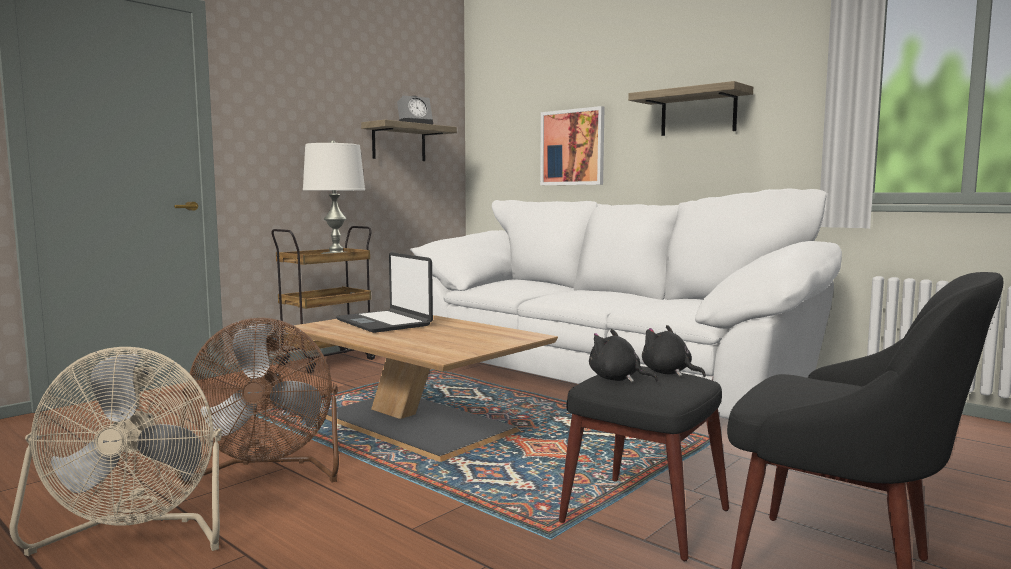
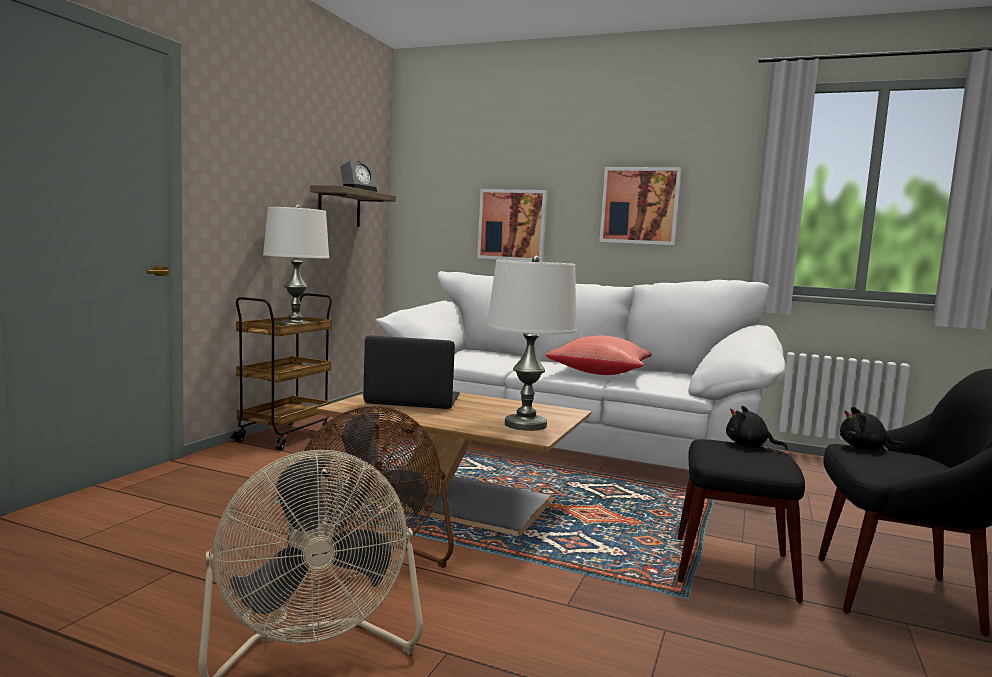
camera: 20 degrees left, 0 degrees up
(384, 323) = (412, 400): laptop -> laptop turned 150 degrees clockwise
(456, 345) = (525, 424): none -> white table lamp
(617, 379) = (726, 455): black plush toy -> black plush toy (865, 449)
(624, 301) = (601, 373): none -> red pillow
(698, 113) = (639, 206): shelf -> picture

